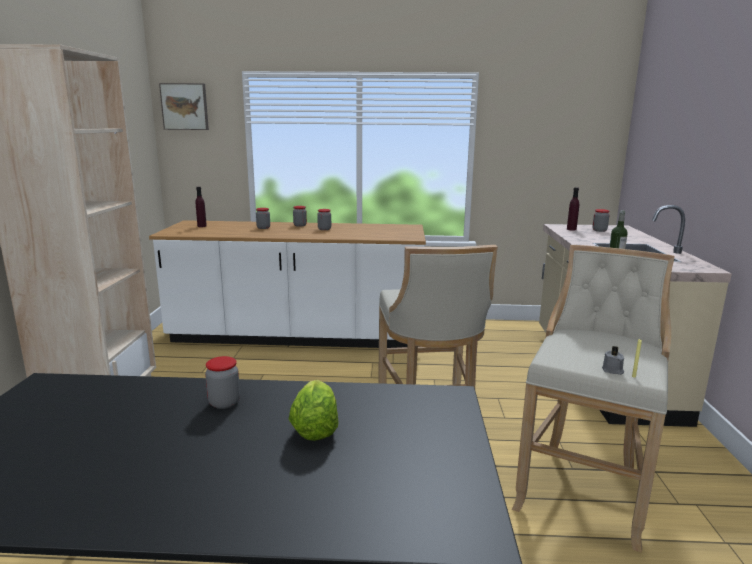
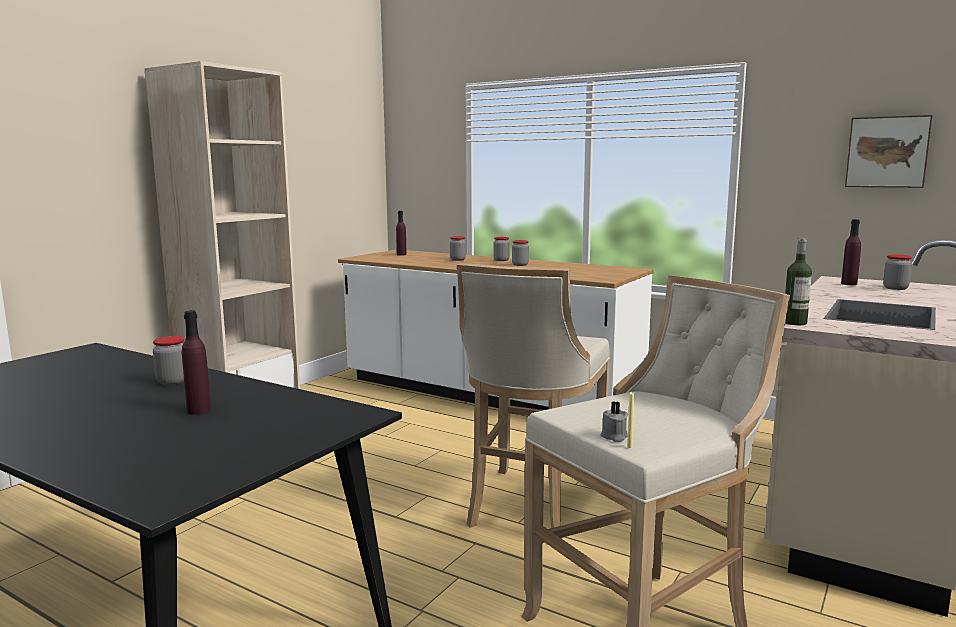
camera: 30 degrees right, 5 degrees down
(185, 106) = (412, 126): picture -> picture (887, 152)
(315, 428) = (199, 410): lettuce -> purple bottle

